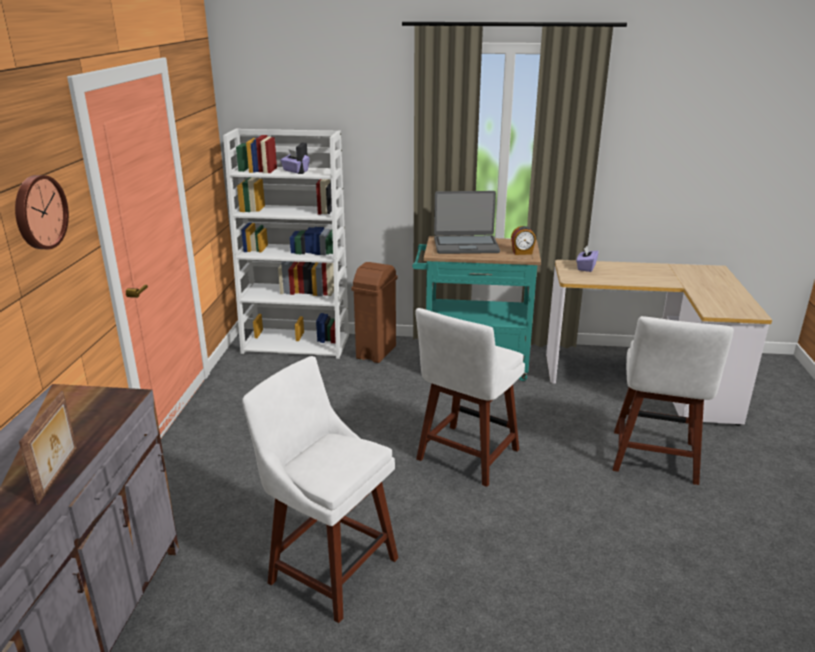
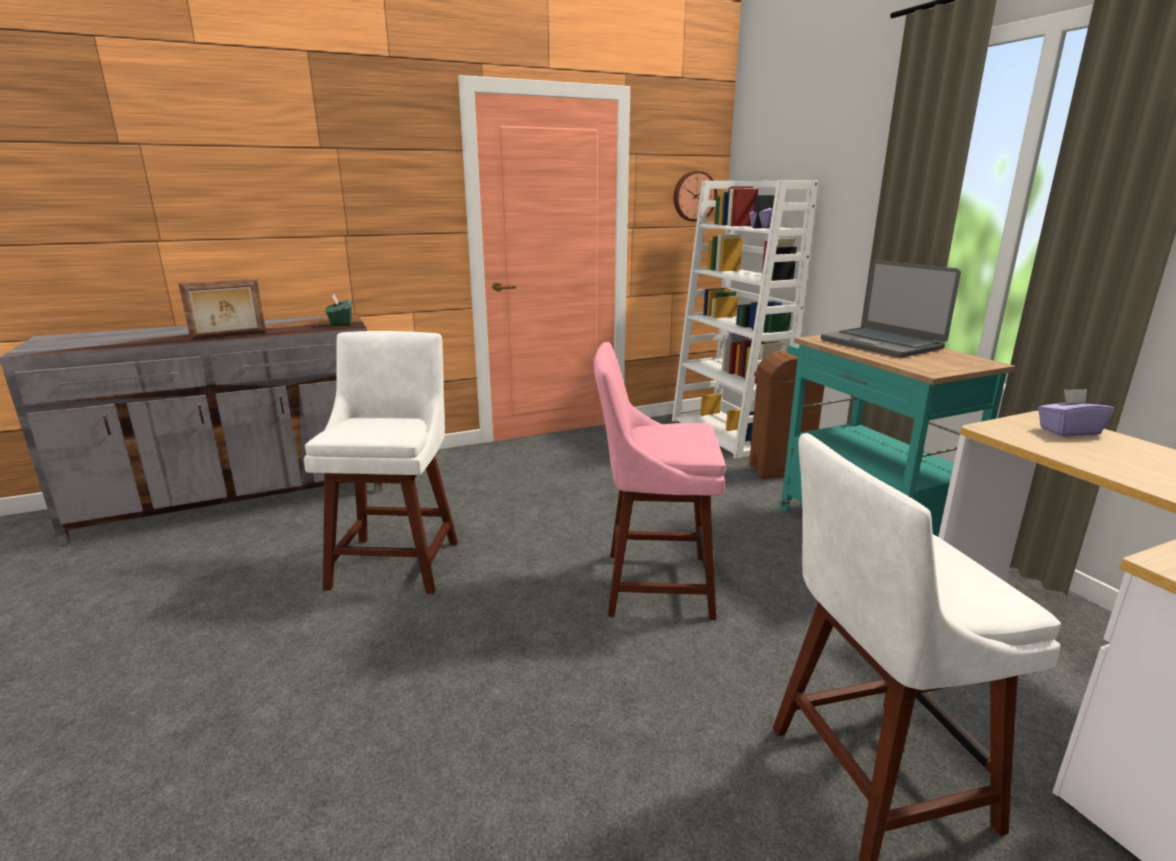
camera: 60 degrees right, 5 degrees down
(38, 212) = (382, 175): wall clock -> wall clock (694, 196)
(99, 399) = (340, 323): none -> green tissue box
(465, 457) = (650, 583): white chair -> pink chair
(522, 252) = (937, 366): alarm clock -> none

